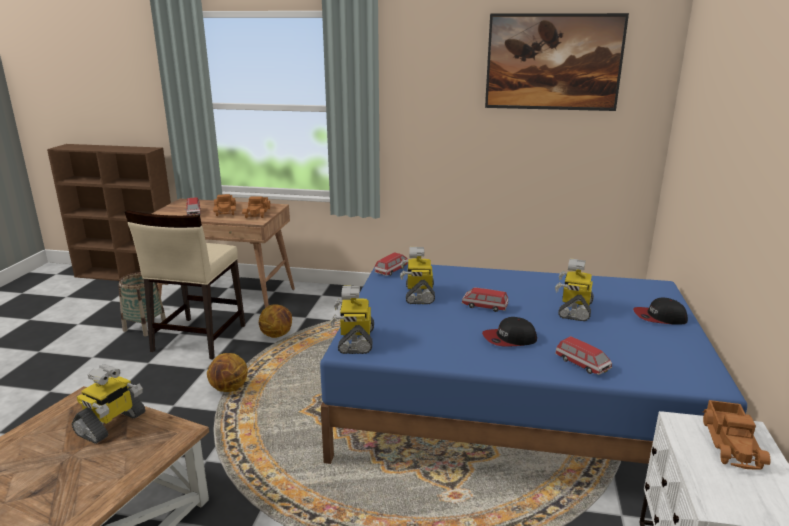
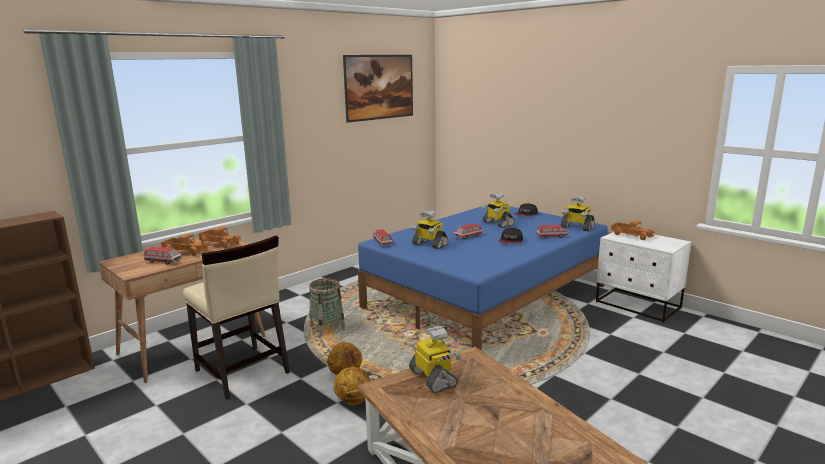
camera: 55 degrees left, 5 degrees down
(145, 327) = (171, 395): basket -> basket (327, 328)
(277, 335) = (294, 339): basketball -> basketball (353, 401)
(355, 340) = (467, 269): toy robot -> toy robot (576, 228)

